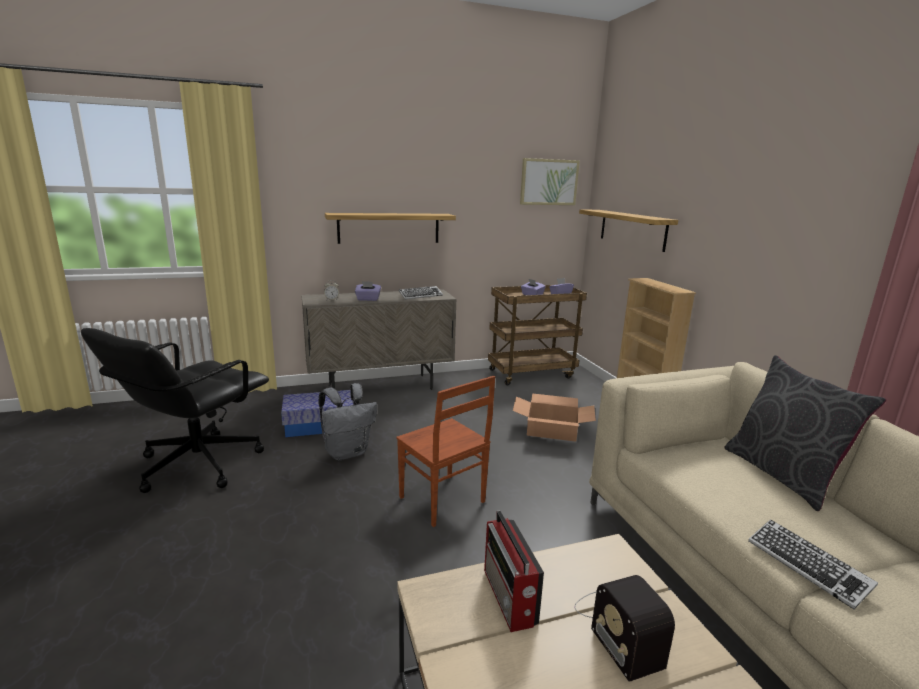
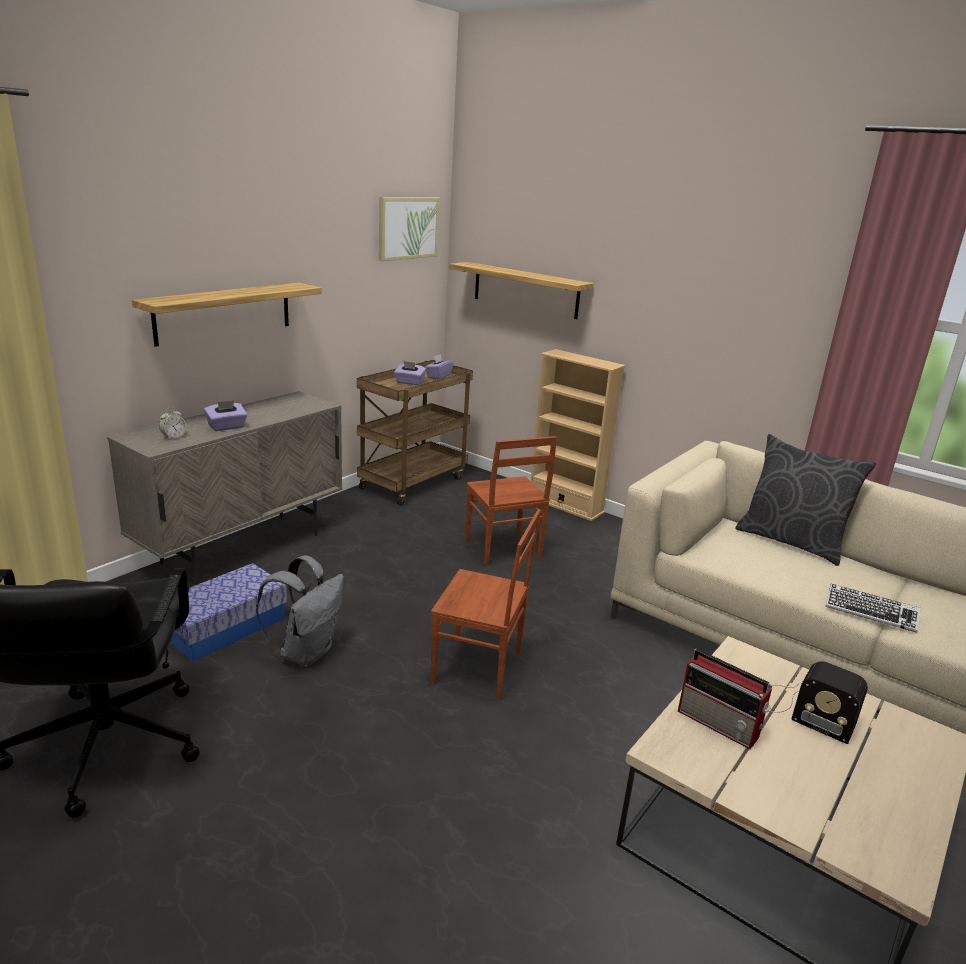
camera: 35 degrees left, 5 degrees up
(420, 295) = (288, 408): keyboard -> none
(551, 429) = (502, 549): cardboard box -> brown chair

